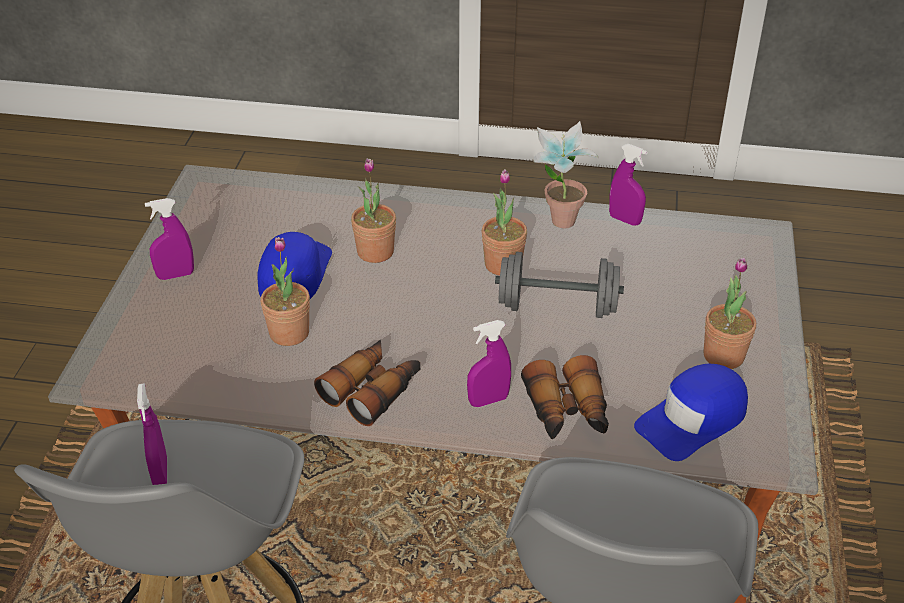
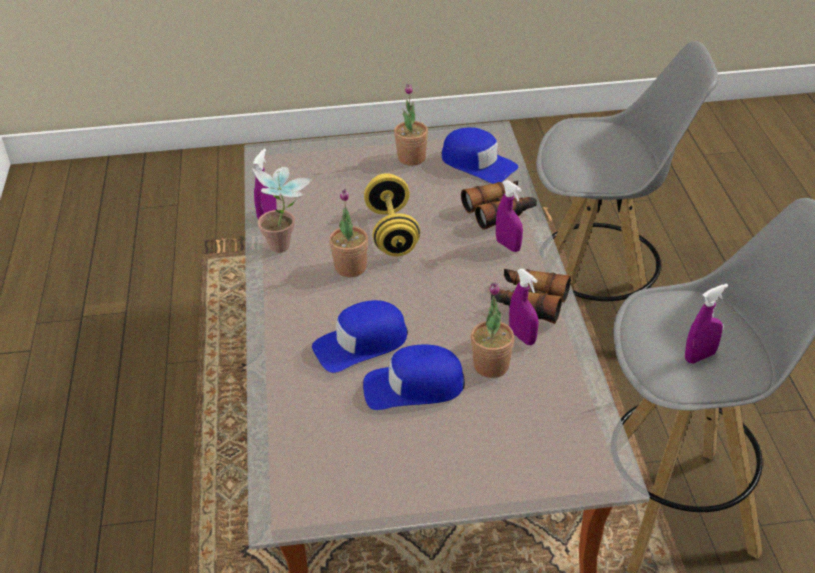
camera: 105 degrees left, 0 degrees up
(175, 275) = (450, 471): purple spray bottle -> purple spray bottle (522, 337)
(375, 252) = (361, 344): potted plant -> blue cap
(557, 307) = (392, 232): grey dumbbell -> yellow dumbbell

